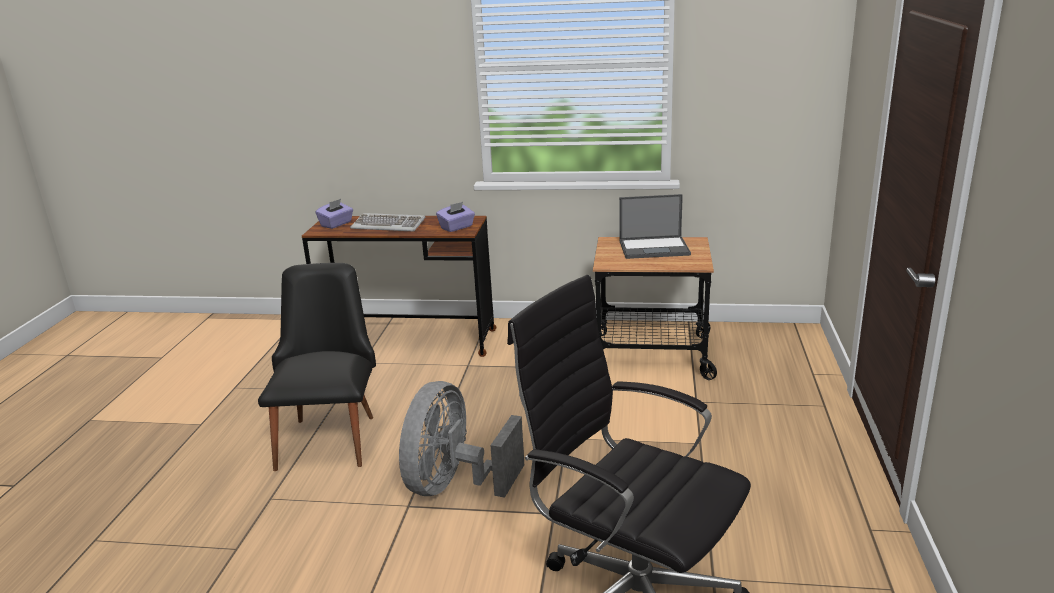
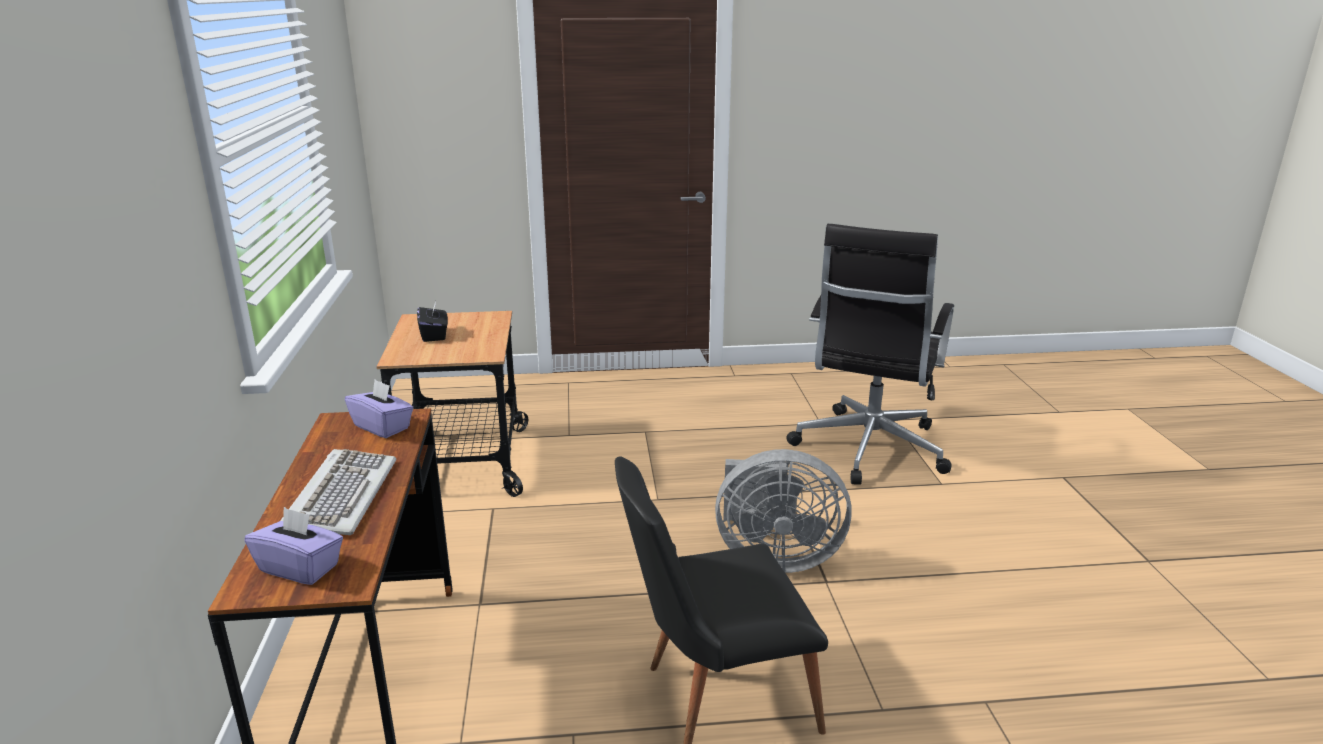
camera: 105 degrees left, 0 degrees up
(655, 248) = (434, 335): laptop -> black tissue box

